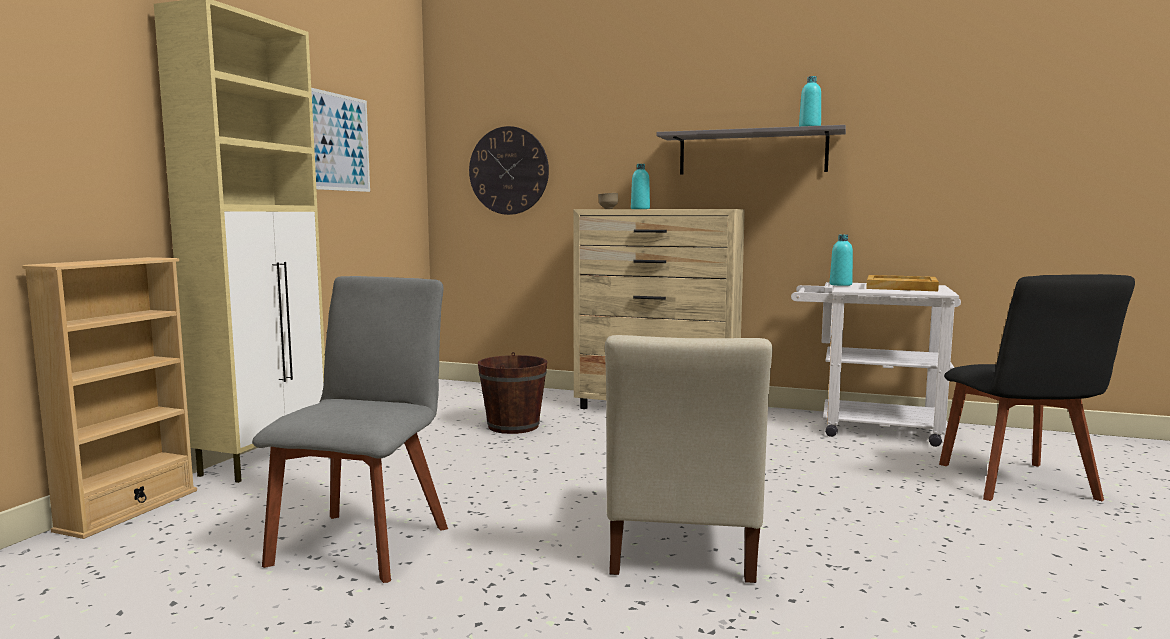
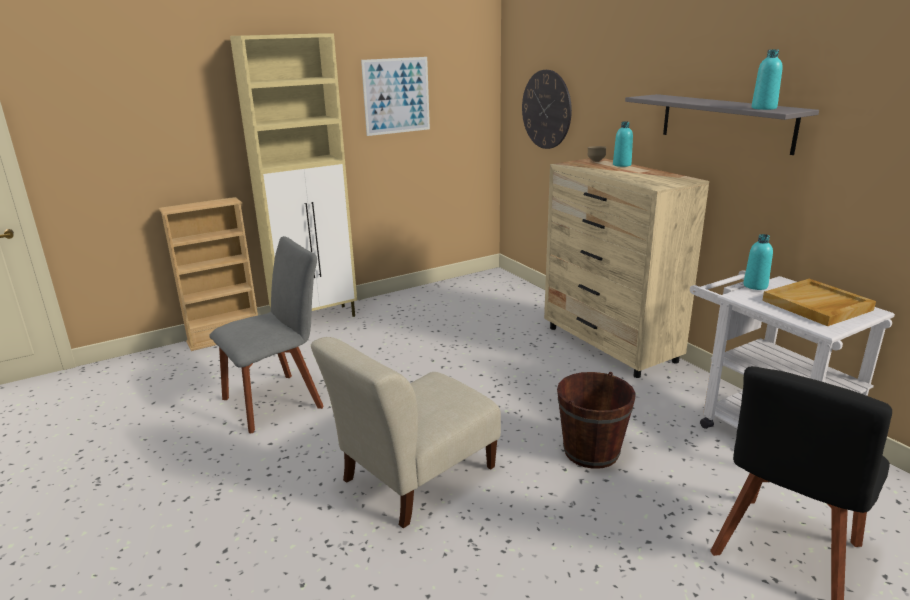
camera: 40 degrees right, 15 degrees up
(513, 426) = (478, 333): brown bucket -> brown bucket (591, 451)

